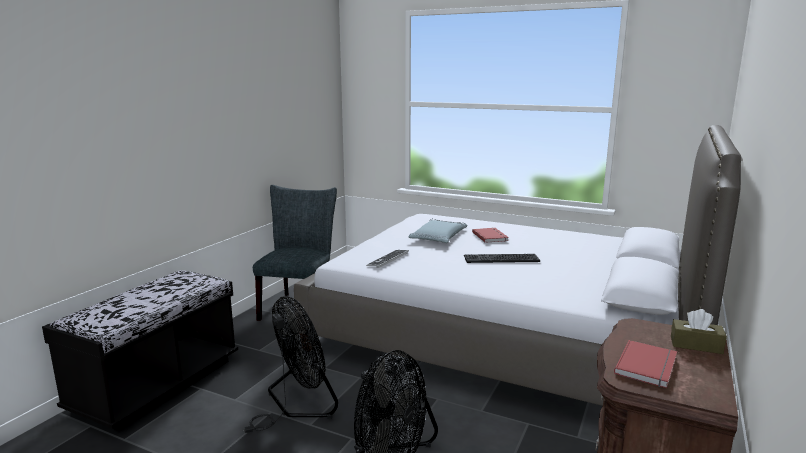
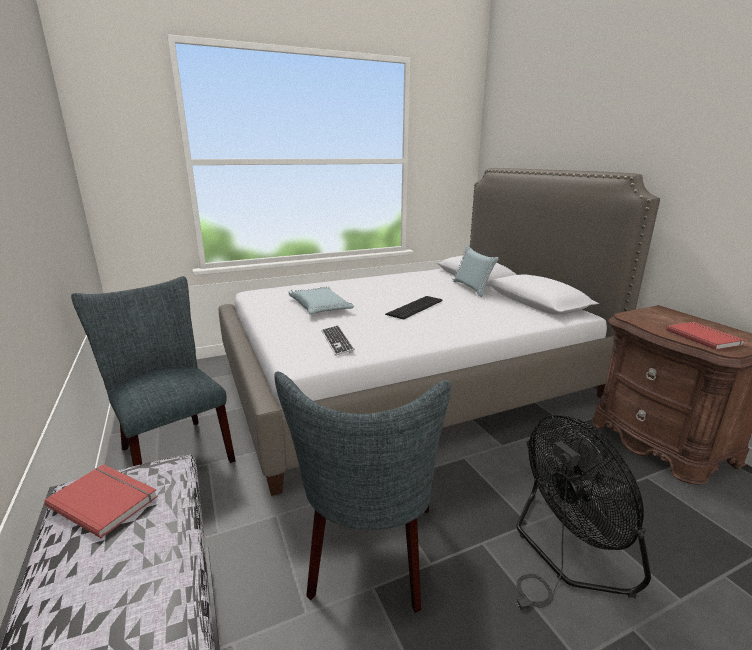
camera: 50 degrees left, 5 degrees up
(292, 401) = (370, 556): black fan -> grey chair
(491, 236) = (362, 293): red book -> red book (105, 499)
(604, 263) = (472, 288): none -> blue pillow
(696, 345) = (673, 316): brown tissue box -> none

